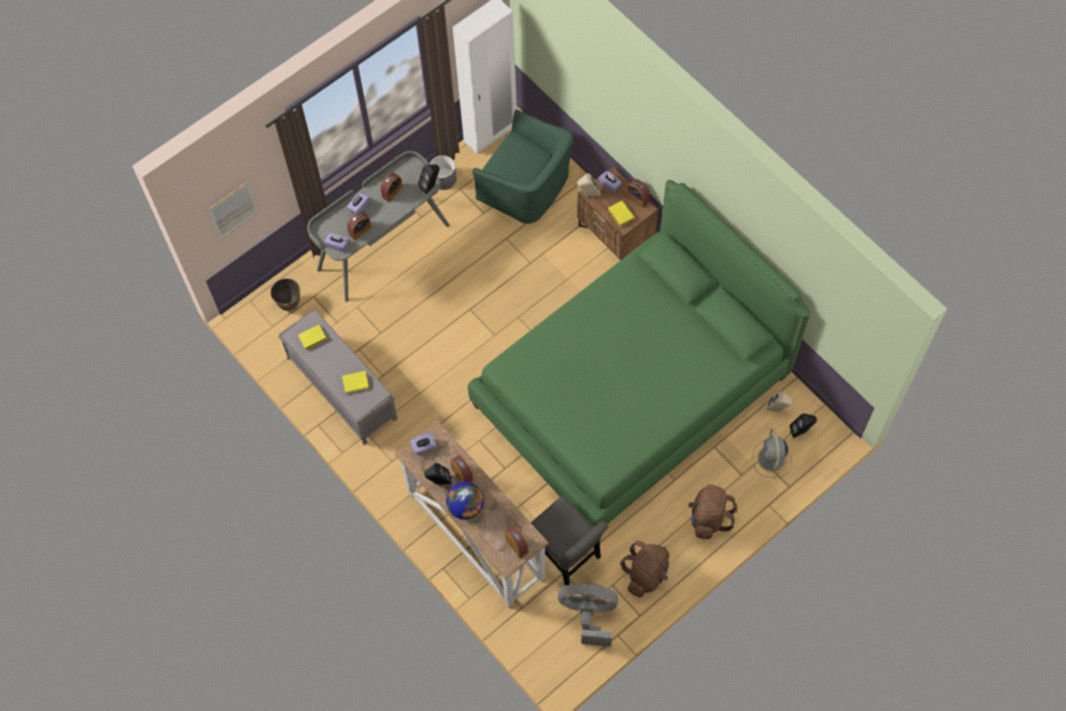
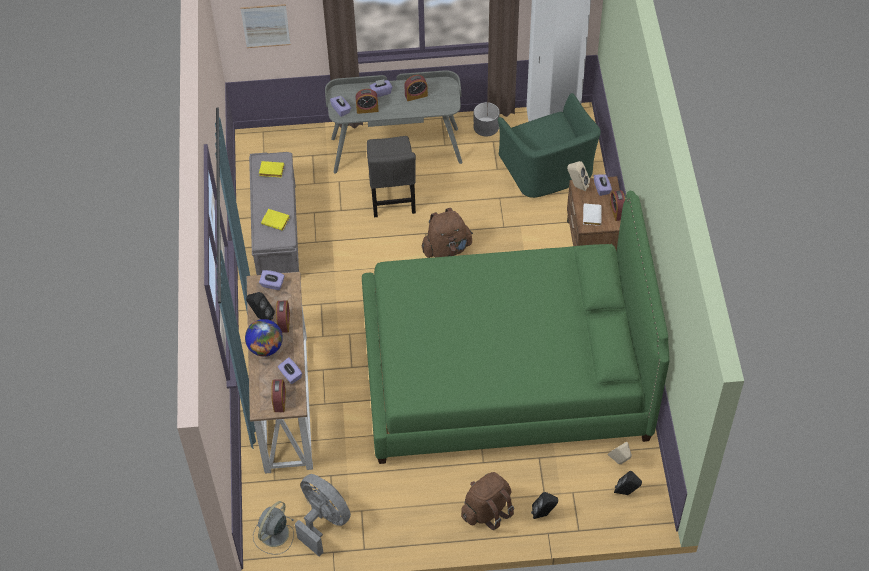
camera: 35 degrees right, 10 degrees down
(289, 303) = (290, 150): planter -> none
(430, 186) = (450, 107): black speaker -> black speaker (544, 514)
(506, 517) = (290, 375): none -> purple tissue box
(566, 554) = (345, 462): grey chair -> grey chair (392, 197)
(620, 214) = (591, 215): yellow book -> white book
(646, 574) = (397, 520): brown backpack -> brown backpack (446, 249)
(771, 460) = (580, 499): grey fan -> grey fan (273, 534)

